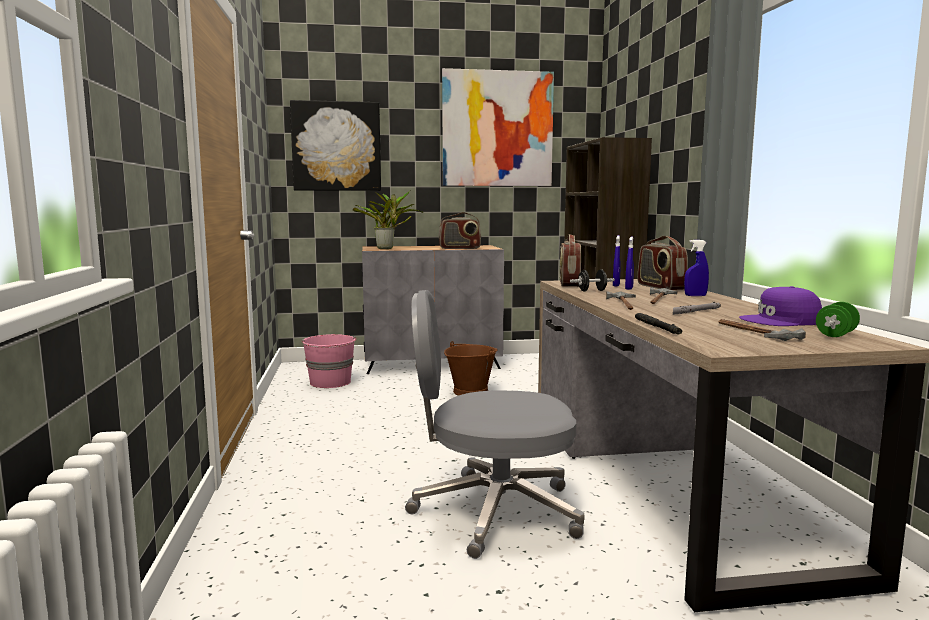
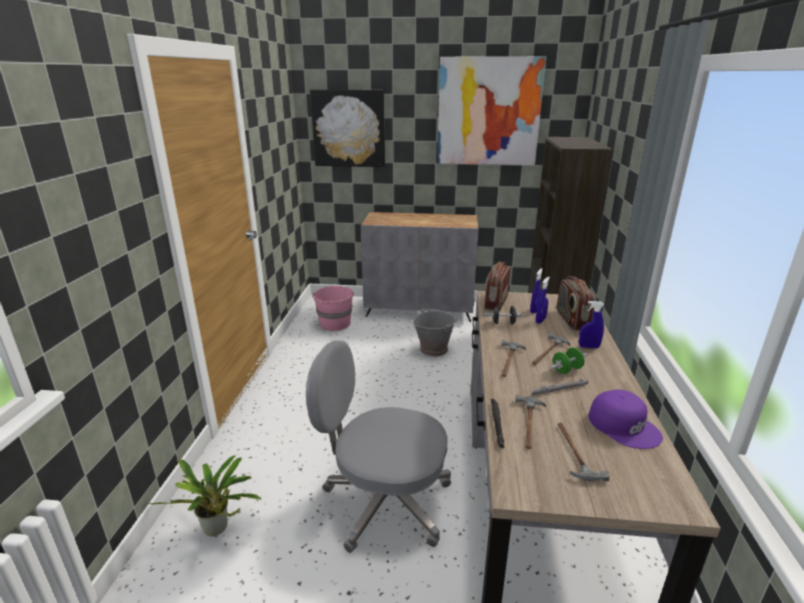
camera: 15 degrees right, 15 degrees up
(387, 248) = (383, 220): potted plant -> potted plant (218, 530)
(459, 248) = (442, 224): radio -> none
(470, 391) = (433, 349): brown bucket -> grey bucket
(689, 325) = (529, 424): none -> hammer
(781, 320) = (624, 425): purple cap -> purple cap turned 135 degrees counterclockwise
(836, 335) = (650, 473): green dumbbell -> green dumbbell (566, 370)

